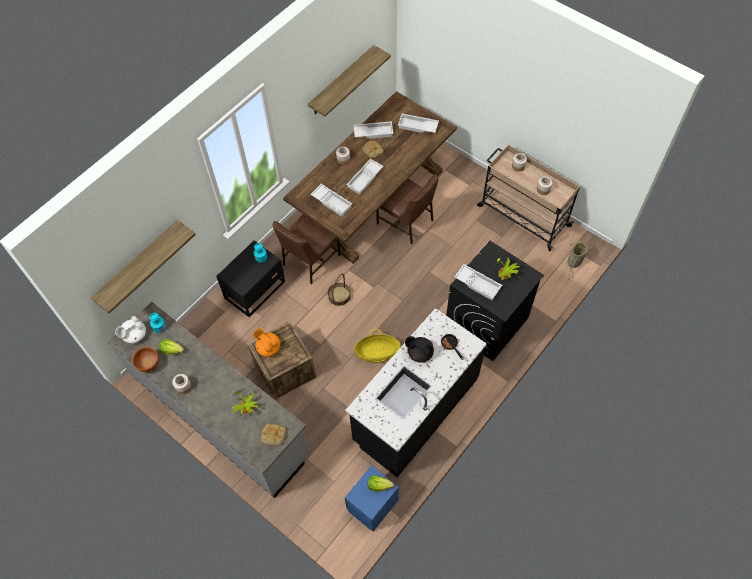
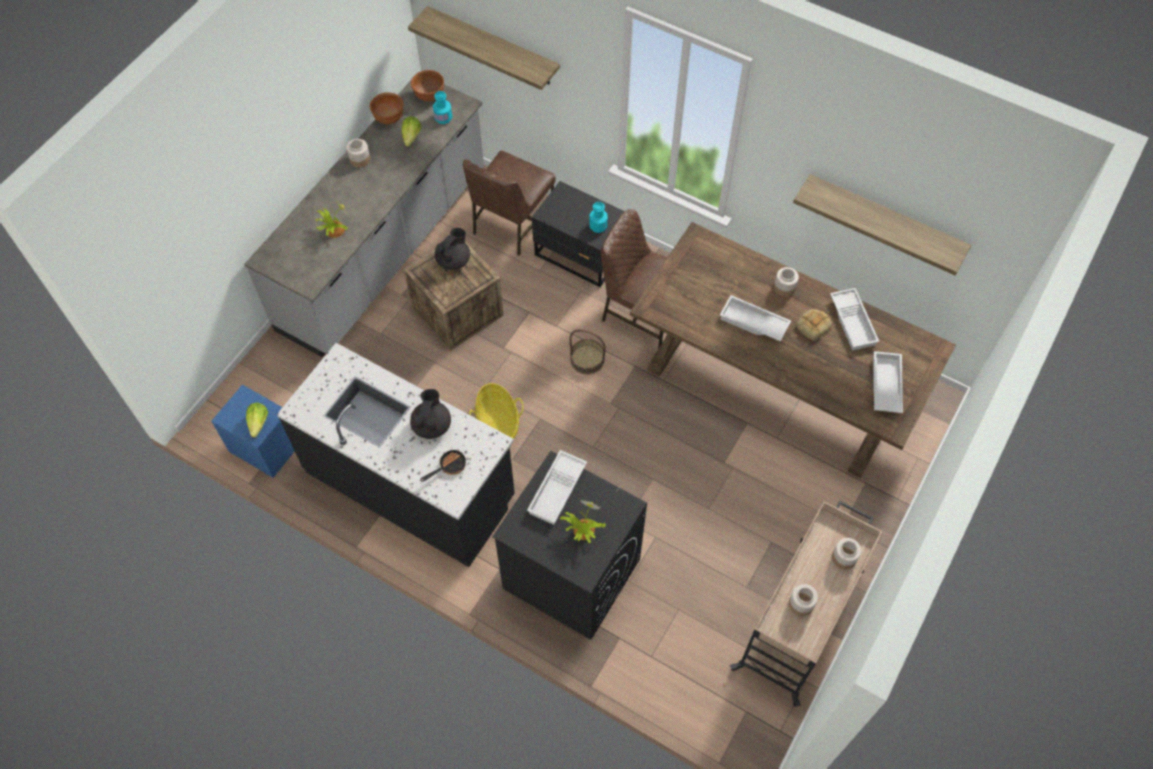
camera: 80 degrees right, 0 degrees up
(134, 335) = (429, 95): white teapot -> brown bowl
(268, 347) = (454, 260): orange teapot -> black teapot
(273, 435) = (295, 266): bread -> none
(332, 202) = (698, 285): white tray -> none
(406, 222) = (742, 434): brown chair -> brown chair (511, 223)
(573, 263) = (714, 714): basket -> none

